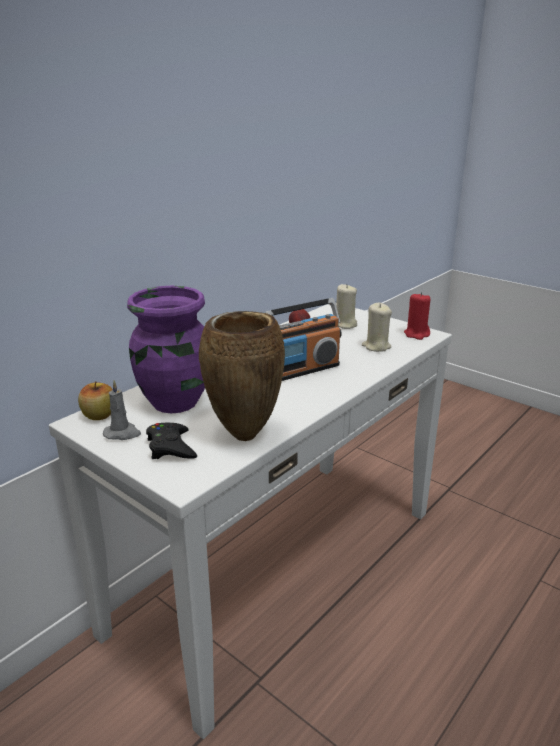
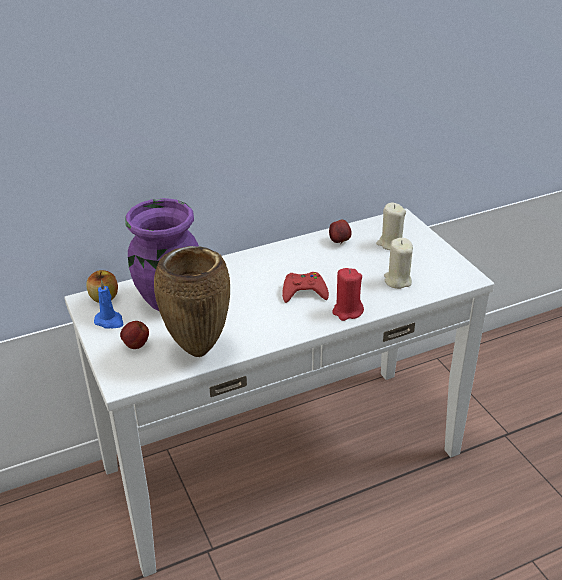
camera: 25 degrees right, 10 degrees up
(122, 433) = (110, 321): grey candle -> blue candle
(171, 447) = (136, 345): black game controller -> apple
(303, 369) = (304, 292): radio -> red game controller
(417, 334) = (454, 274): red candle -> red candle (347, 311)

